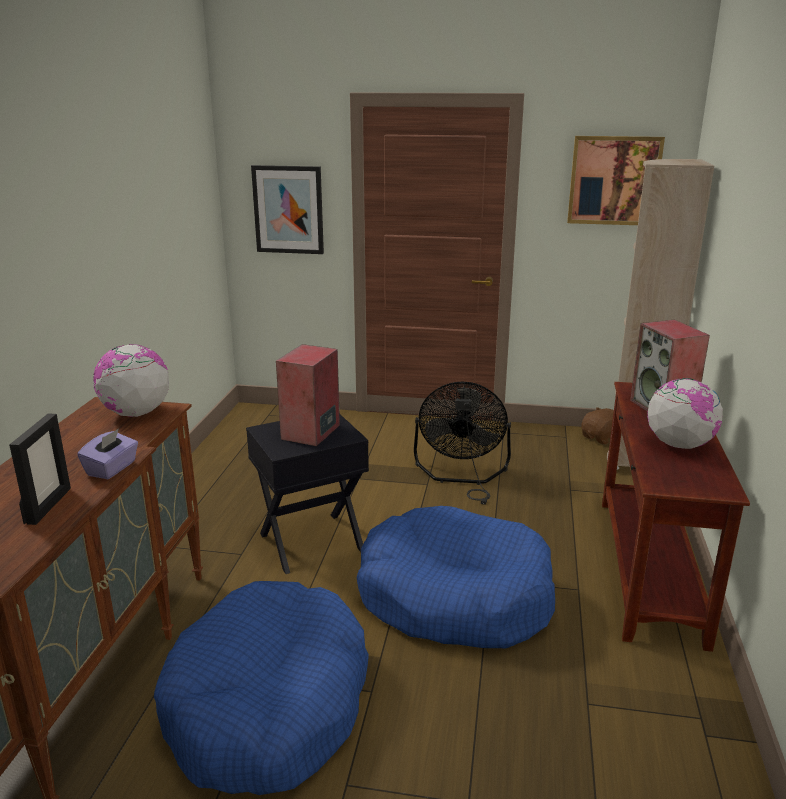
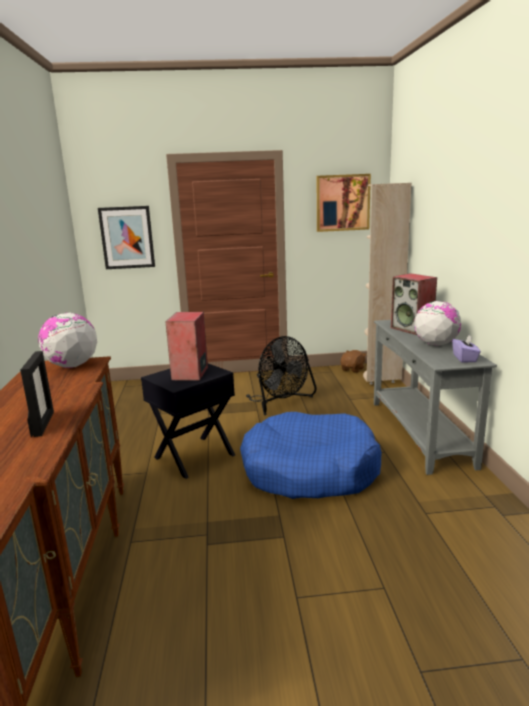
camera: 15 degrees left, 5 degrees down
(112, 468) = (78, 397): purple tissue box -> purple tissue box (465, 358)
(268, 704) = (214, 561): blue dog bed -> none
(463, 476) = (279, 402): black fan -> black fan turned 150 degrees clockwise
(650, 568) = (420, 433): brown console table -> grey console table

